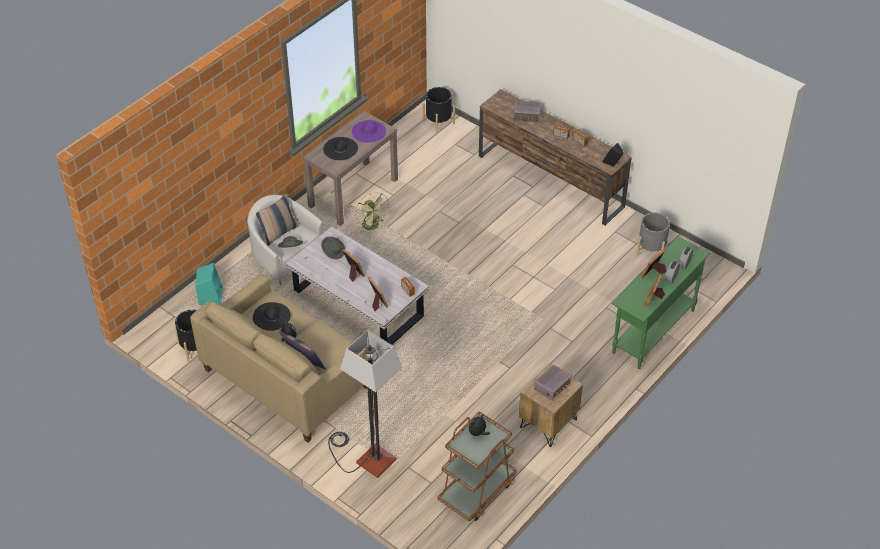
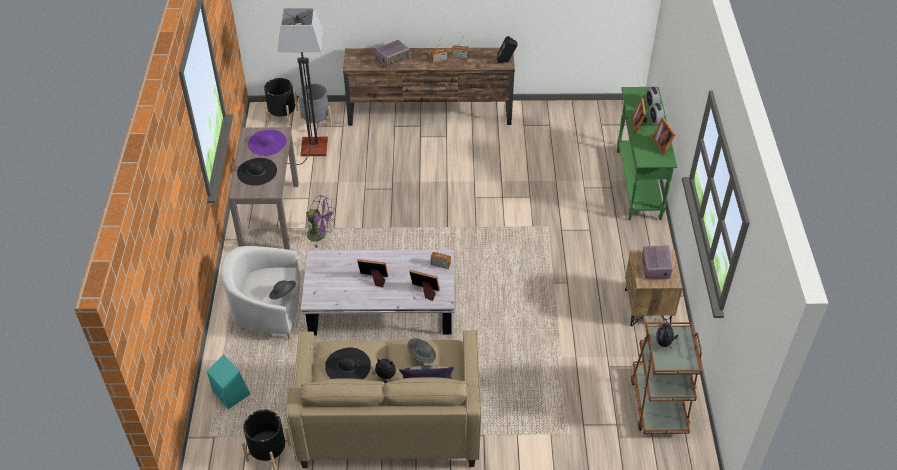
camera: 40 degrees left, 0 degrees up
(279, 233) = (256, 288): pillow -> none
(333, 252) = (335, 271): grey hat -> grey hat (421, 355)
(366, 458) = (540, 442): floor lamp -> floor lamp (304, 149)
(373, 226) = (320, 235): green fan -> purple fan
(651, 249) = (565, 123): grey planter -> grey planter (316, 122)

